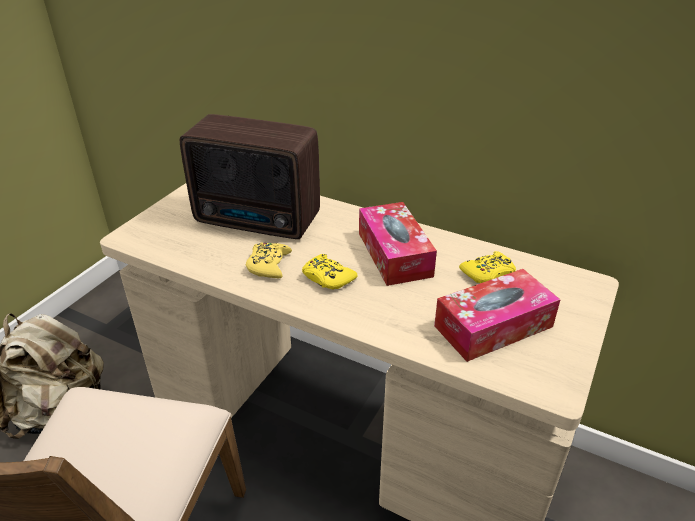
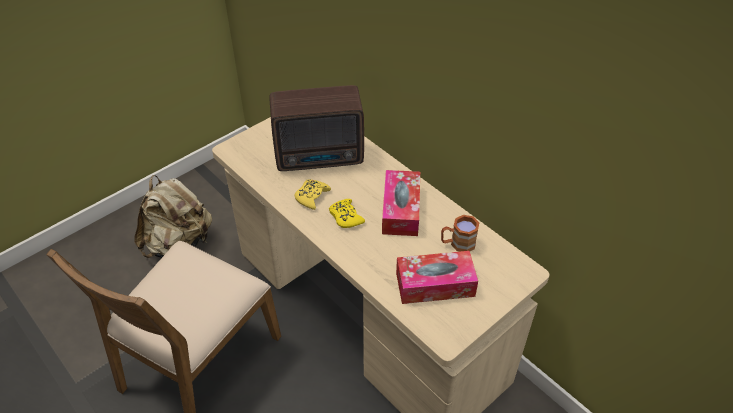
camera: 20 degrees right, 10 degrees up
(259, 221) = (321, 157): radio -> radio turned 45 degrees counterclockwise
(488, 273) = (457, 243): yellow game controller -> brown mug

